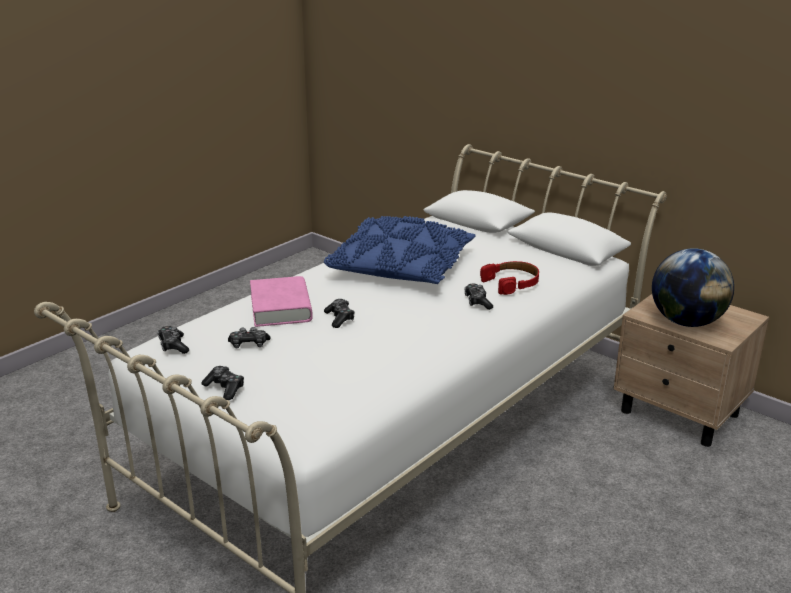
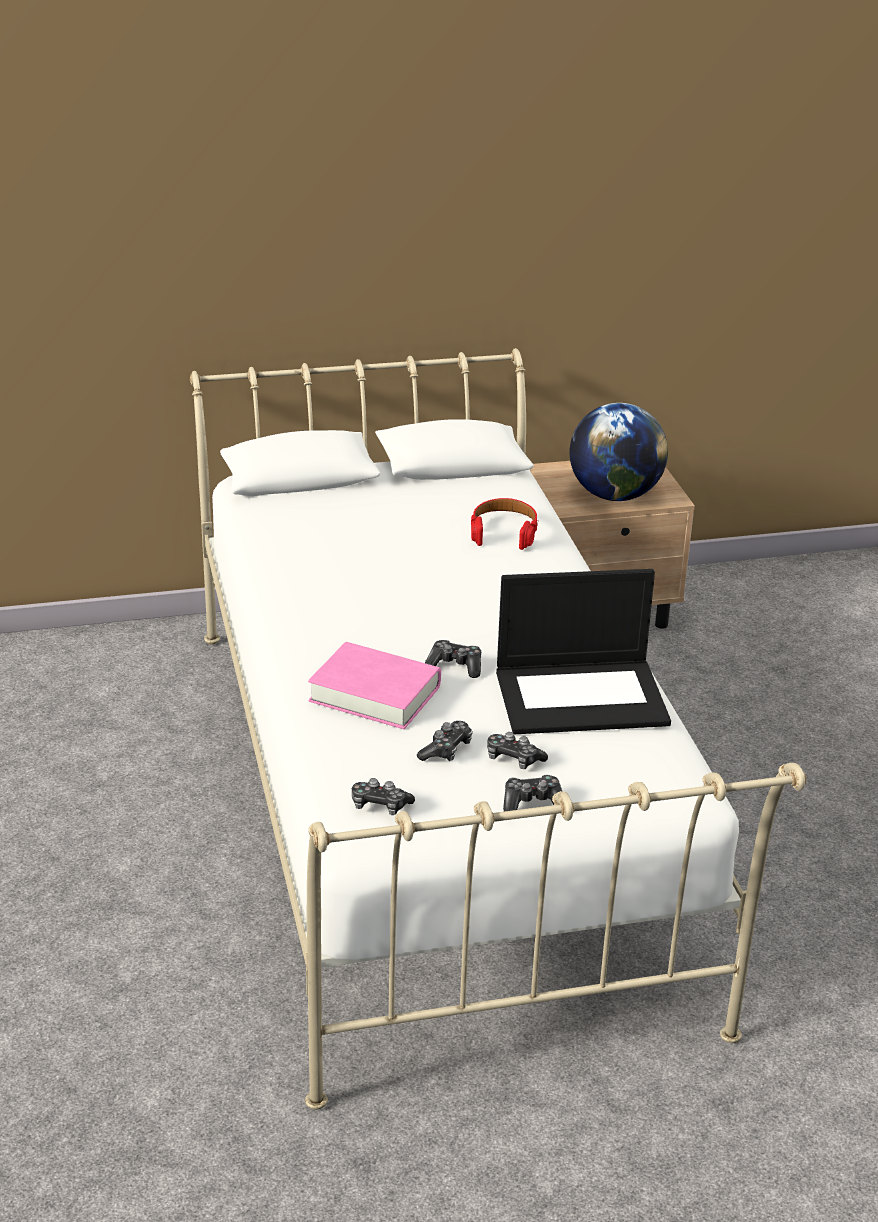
camera: 55 degrees left, 5 degrees up
(359, 365) = (582, 696): none -> laptop
(401, 267) = (371, 575): blue pillow -> none
(477, 302) = (523, 570): game controller -> game controller (513, 759)

